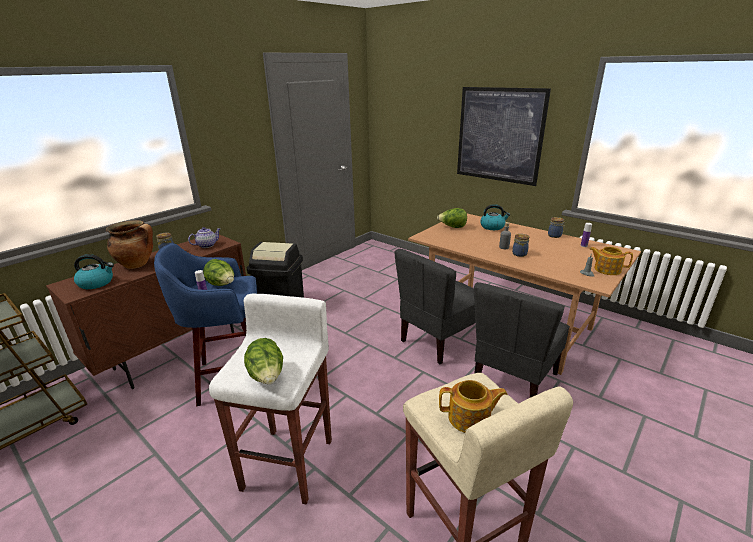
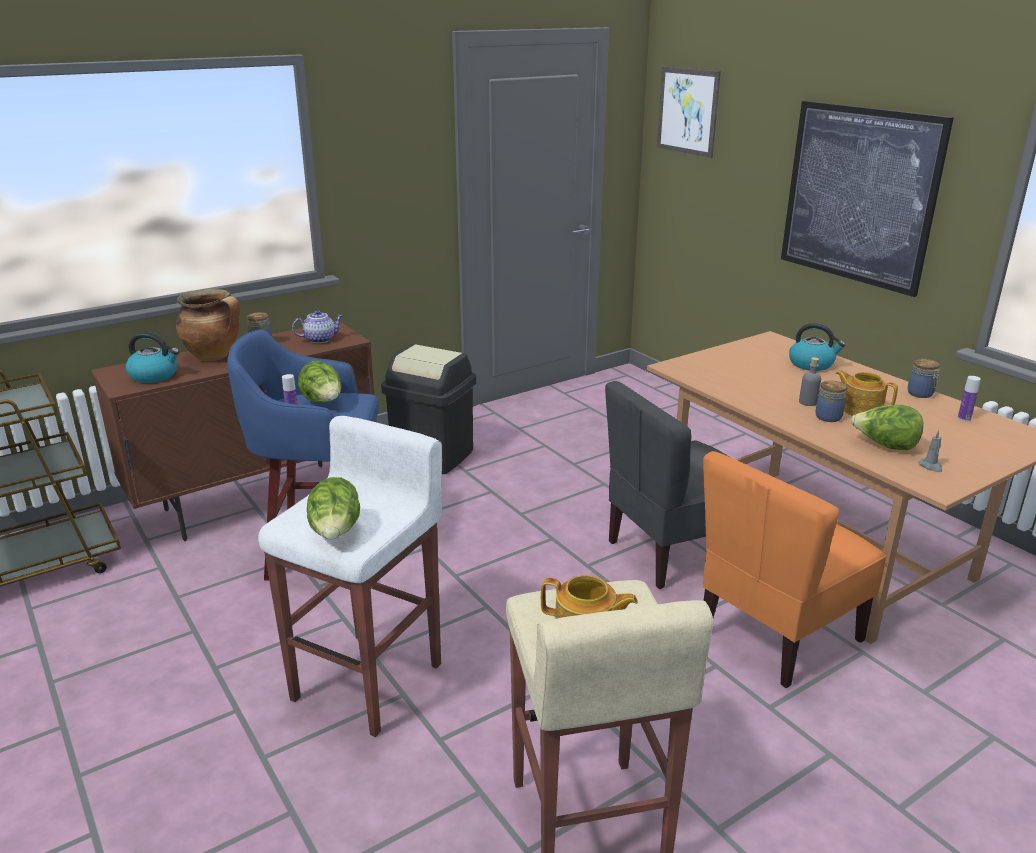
camera: 15 degrees right, 0 degrees up
(394, 98) = (687, 111): none -> picture
(452, 227) = (736, 356): lettuce -> lettuce (885, 446)
(513, 380) = (777, 636): grey chair -> orange chair
(606, 269) = (974, 464): teapot -> teapot (861, 409)

